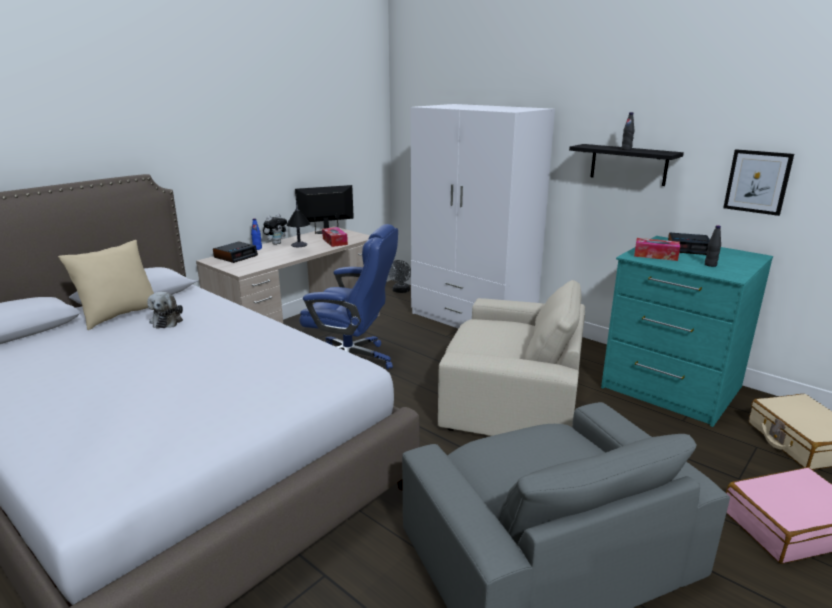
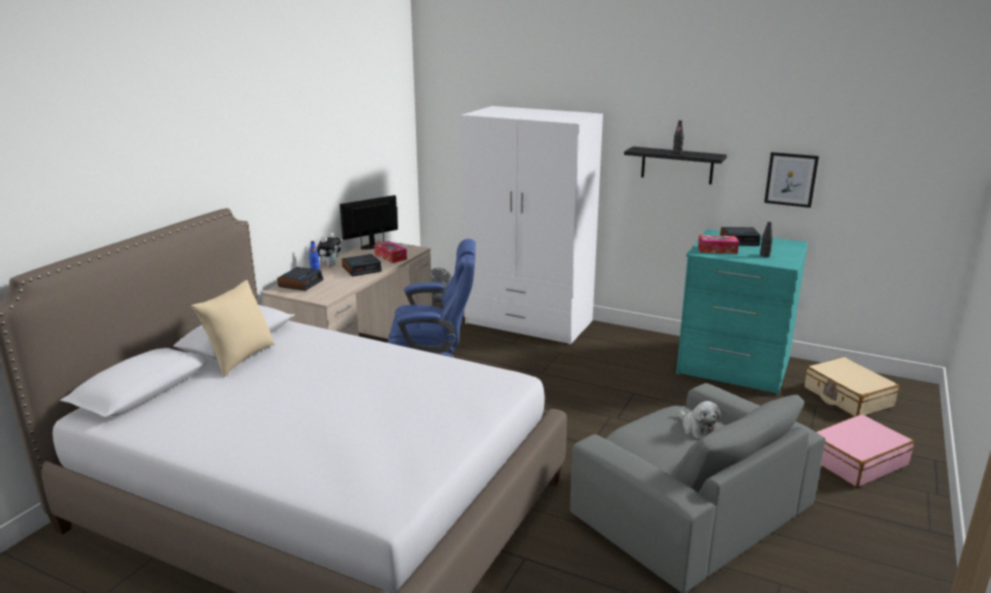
camera: 15 degrees left, 0 degrees up
(167, 320) = (296, 358): plush toy -> plush toy (696, 429)
(300, 249) = (362, 269): table lamp -> alarm clock
(512, 394) = (603, 390): beige armchair -> none

